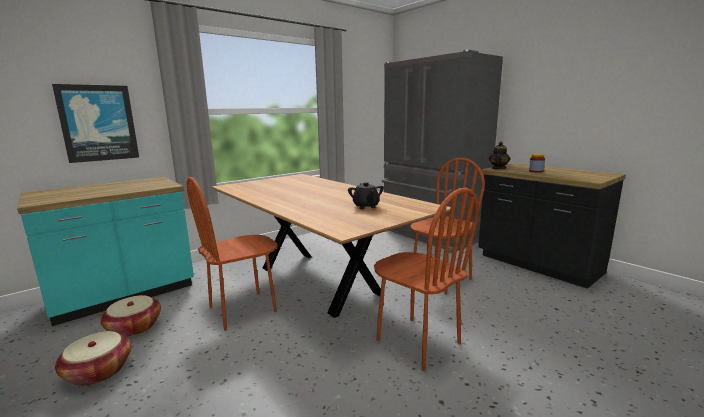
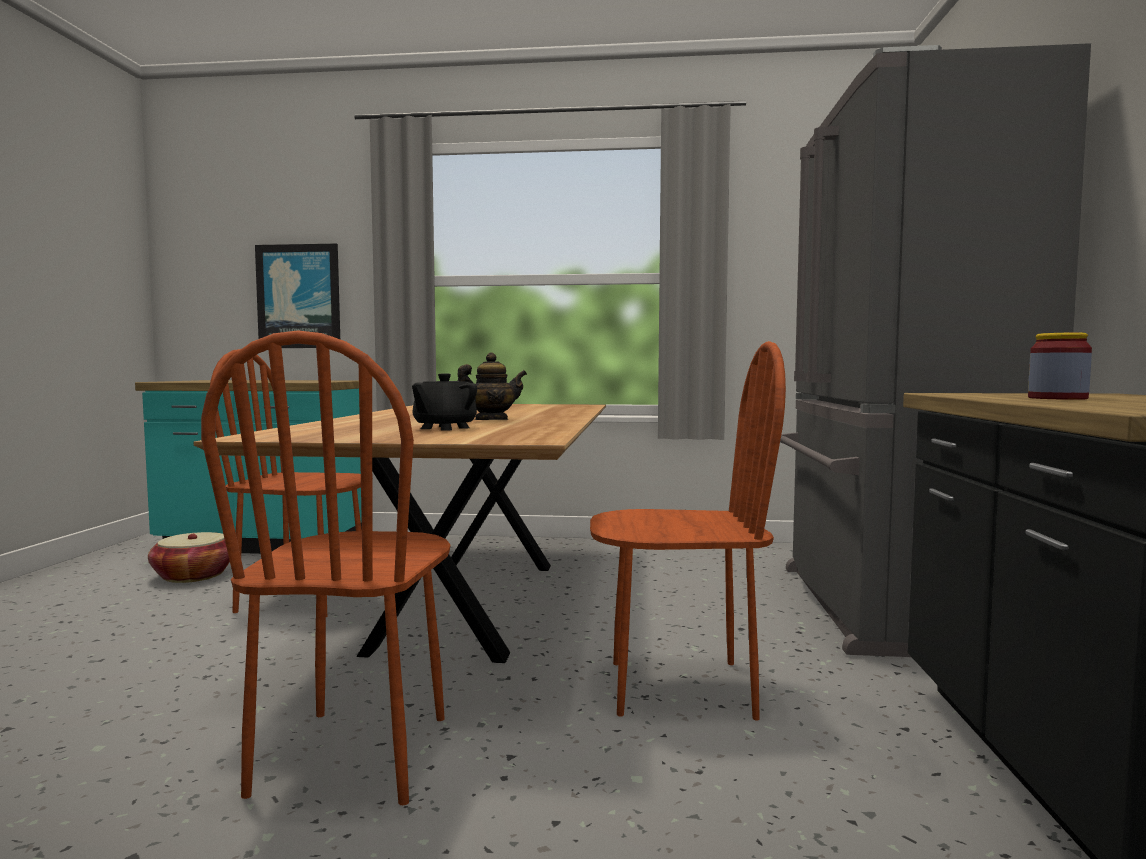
camera: 45 degrees right, 10 degrees down
(98, 371) = (82, 600): basket -> none
(498, 168) = (963, 393): teapot -> teapot (491, 420)

